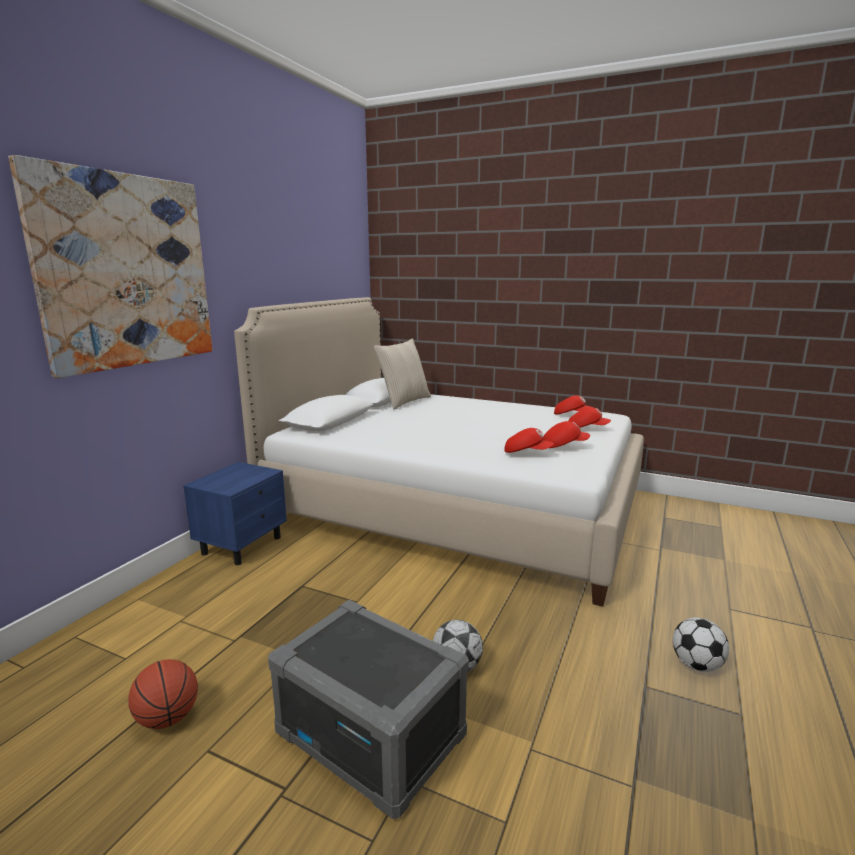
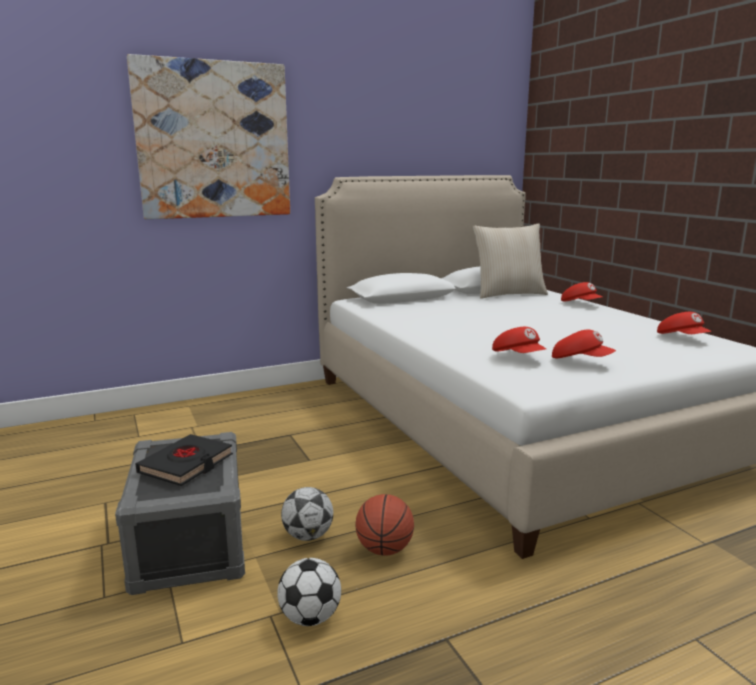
camera: 40 degrees right, 0 degrees up
(167, 718) = (112, 476): basketball -> basketball (384, 549)
(243, 545) = (293, 394): blue nightstand -> none
(369, 650) = (186, 465): none -> black book
(587, 429) = (664, 354): red cap -> red cap (581, 304)
(696, 665) = (539, 657): football -> football (310, 617)

